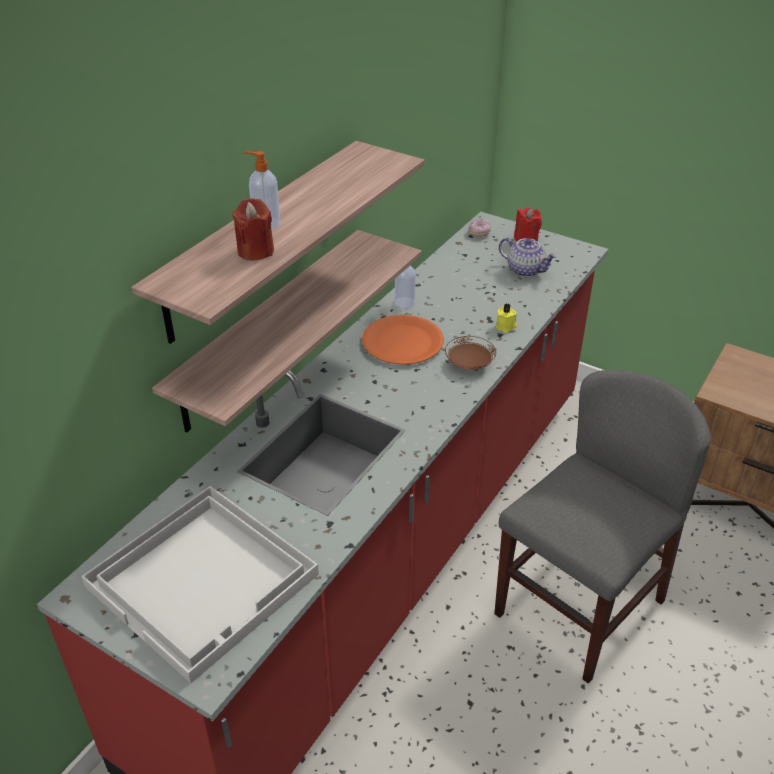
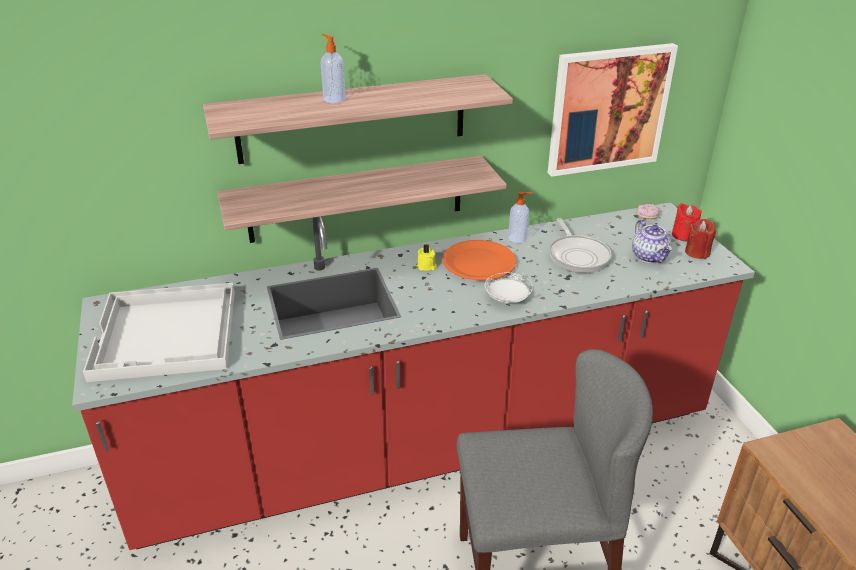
camera: 40 degrees right, 5 degrees down
(255, 251) = (299, 110): red candle -> red candle (697, 252)
(436, 139) = (608, 109): none -> picture
(469, 364) = (508, 299): brown plate -> white plate
(472, 295) = (577, 255): none -> frying pan
(506, 326) = (574, 287): yellow candle -> yellow candle (427, 266)

